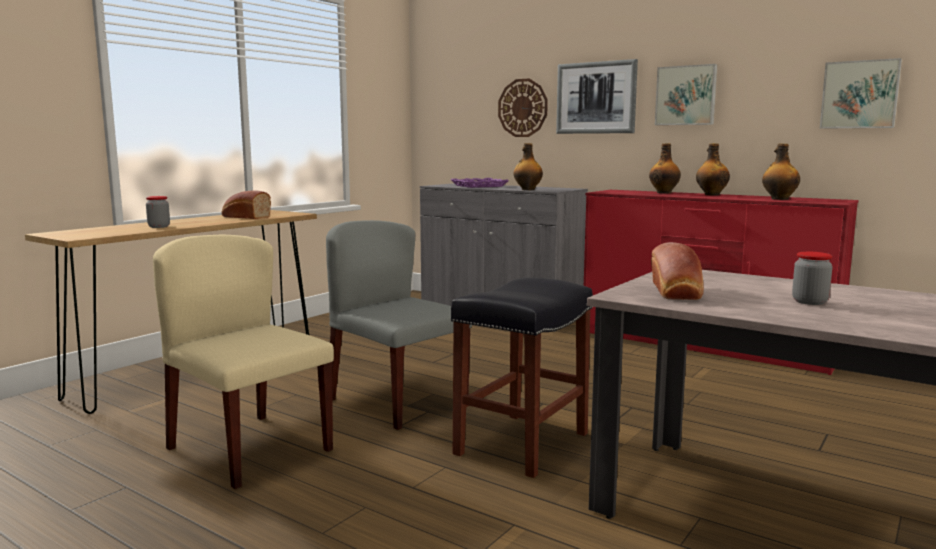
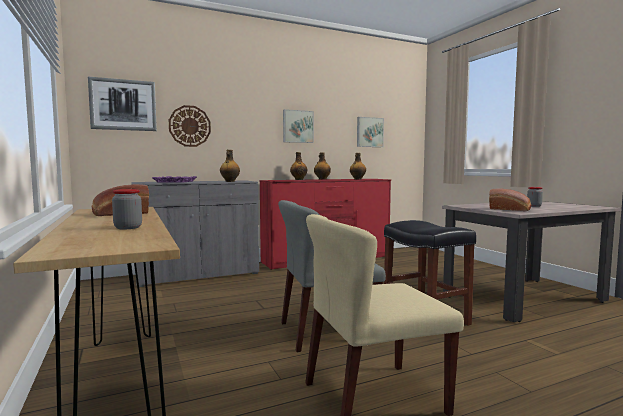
camera: 60 degrees left, 5 degrees down
(596, 98) = (245, 123): picture -> picture (123, 105)

